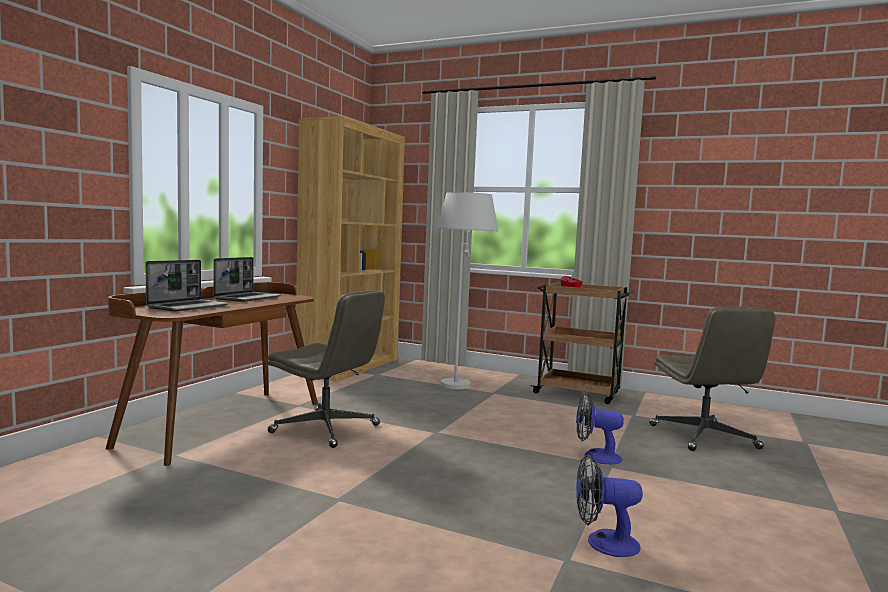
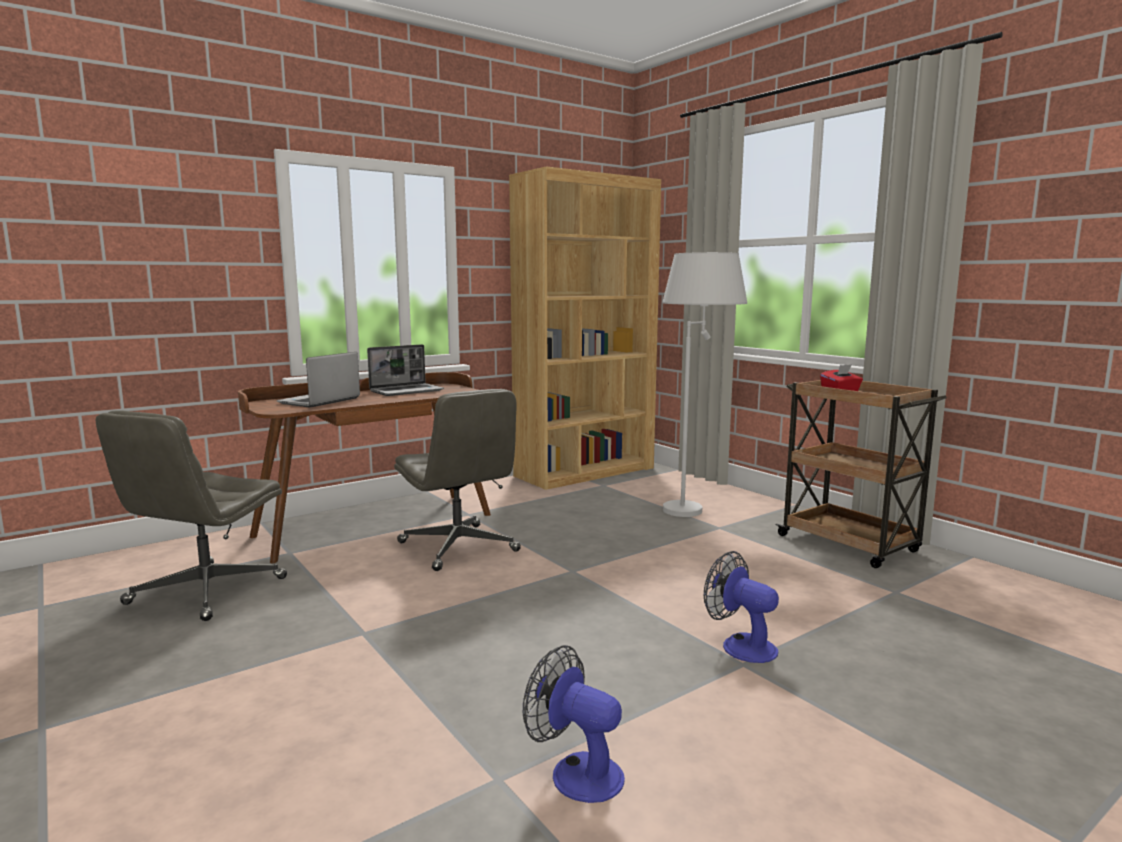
camera: 30 degrees right, 5 degrees up
(188, 307) = (319, 401): laptop -> laptop turned 150 degrees clockwise
(704, 437) = (978, 650): grey office chair -> grey office chair (206, 591)

